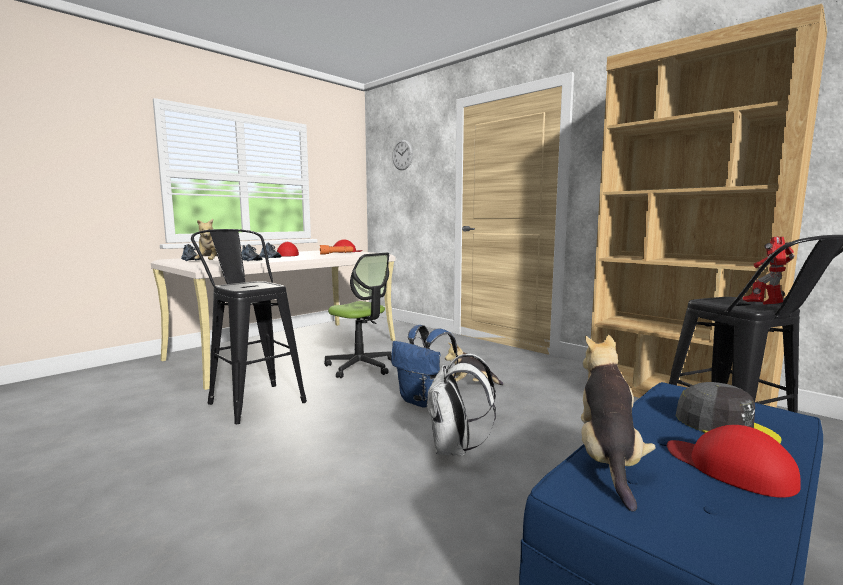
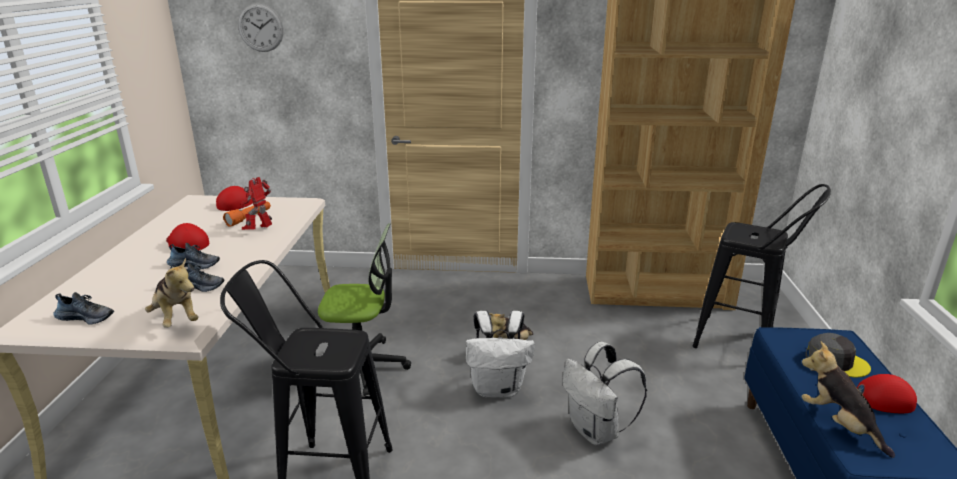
camera: 40 degrees left, 15 degrees up
(423, 401) = (498, 388): blue backpack -> white backpack
(764, 306) = (772, 236): toy robot -> toy robot (259, 230)

